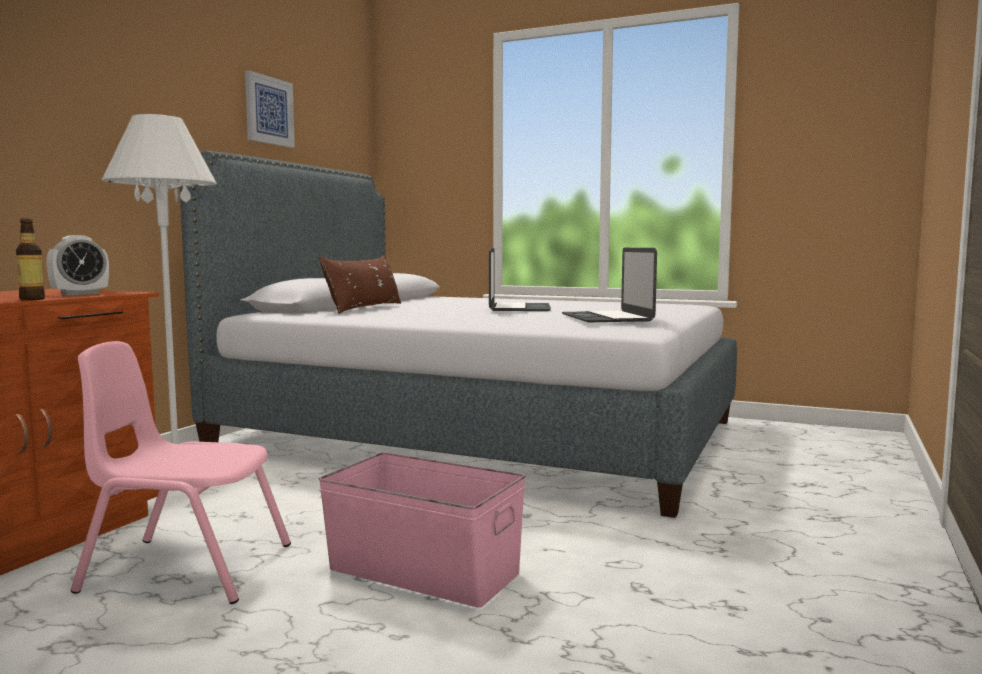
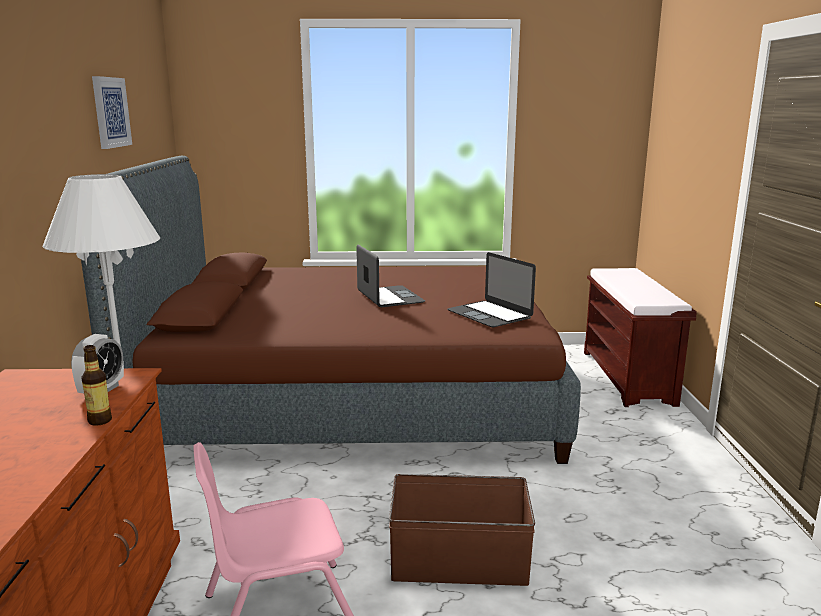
camera: 25 degrees left, 10 degrees up
(364, 308) = (251, 310): brown pillow -> none
(423, 571) = (460, 563): pink storage box -> brown storage box
(480, 435) = (352, 399): grey bed -> brown bed
(868, 459) = (628, 377): none -> brown bench

